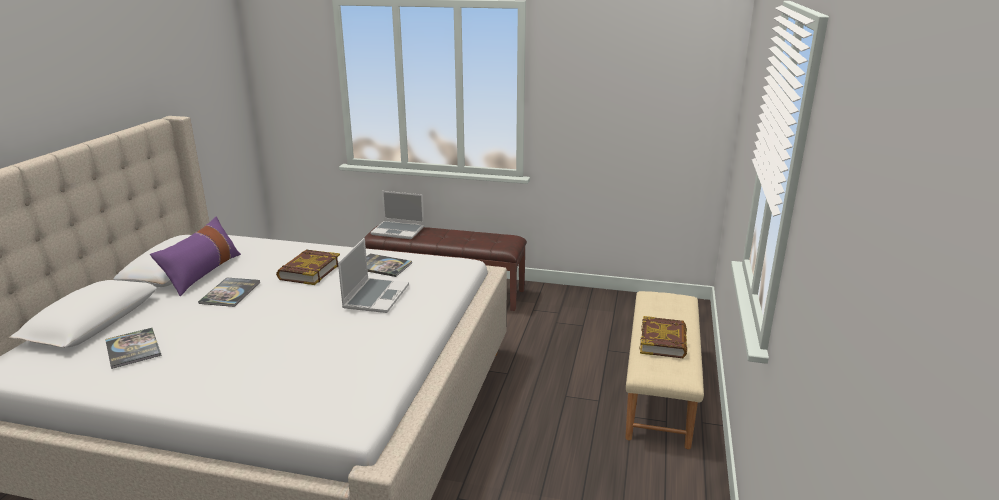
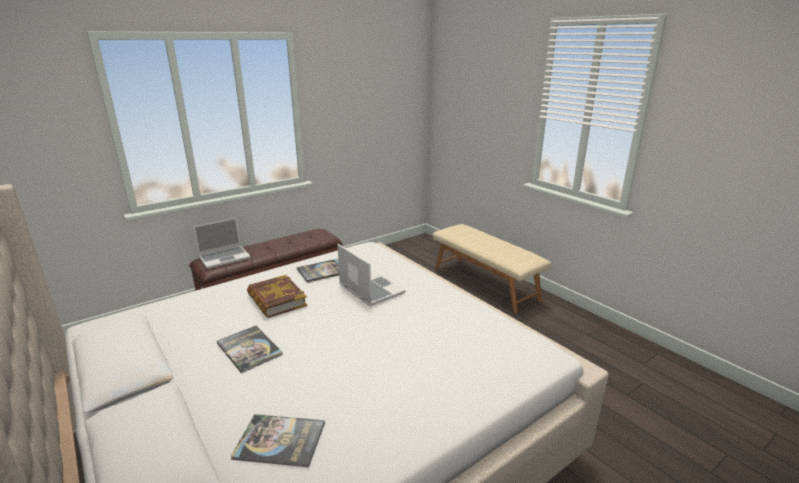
camera: 50 degrees left, 0 degrees up
(202, 273) = (170, 353): purple pillow -> none
(663, 342) = (499, 248): book -> none

